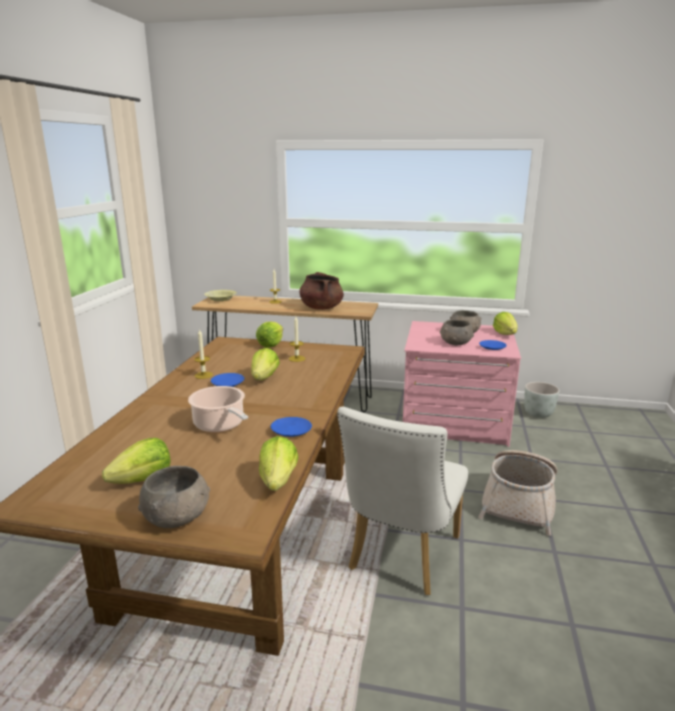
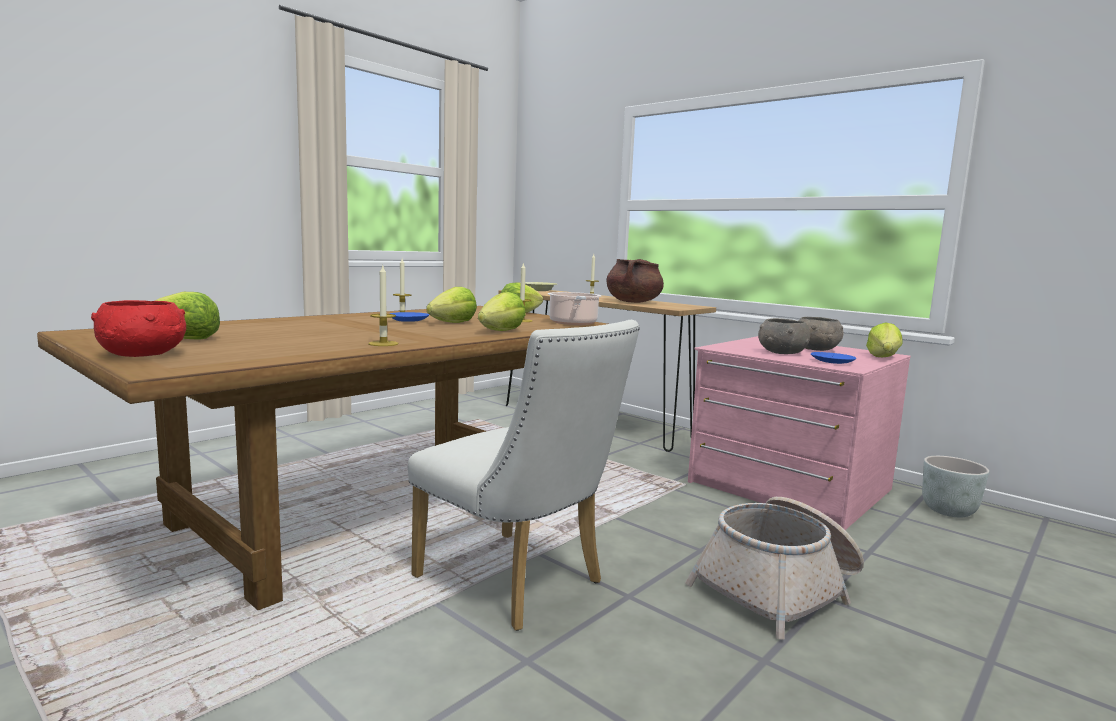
camera: 30 degrees right, 10 degrees down
(178, 517) = (143, 354): grey bowl -> red bowl
(220, 425) = (332, 332): cooking pot -> cooking pot (573, 323)
(278, 481) = (280, 358): lettuce -> lettuce (501, 331)
(291, 431) = (383, 343): blue plate -> candle
(400, 558) = (519, 584): white chair -> white chair turned 105 degrees counterclockwise

